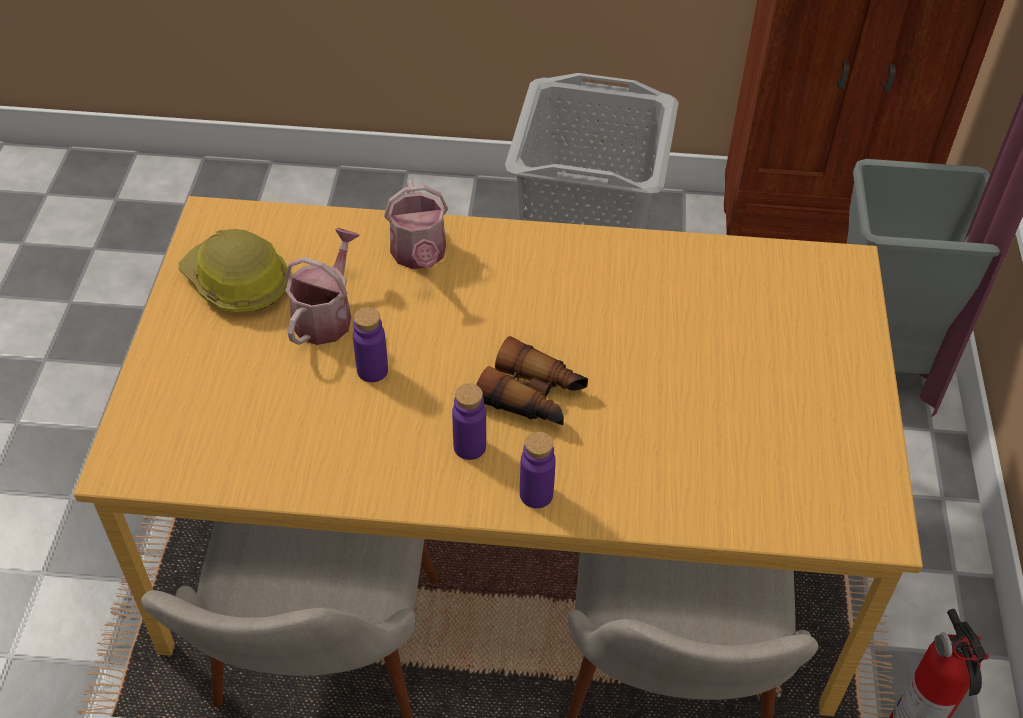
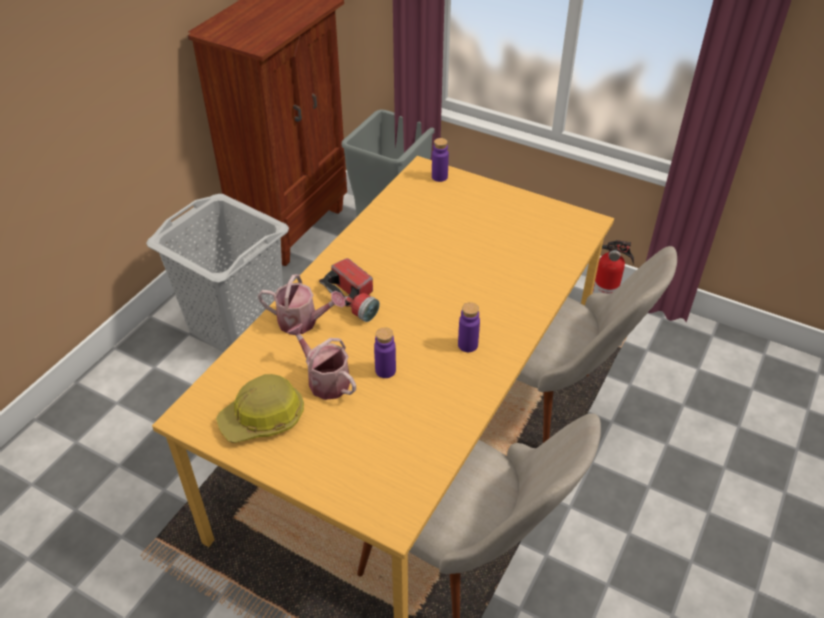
camera: 65 degrees left, 5 degrees down
(492, 290) = (354, 299): none -> flashlight
(533, 396) = (445, 308): binoculars -> none
(536, 494) = (514, 329): purple bottle -> purple bottle (439, 177)

